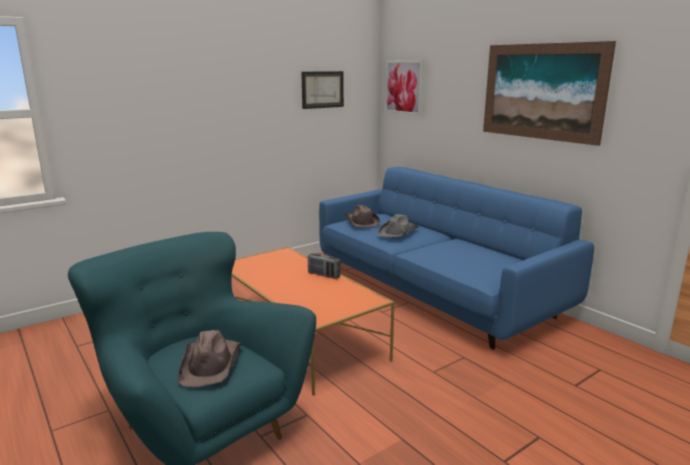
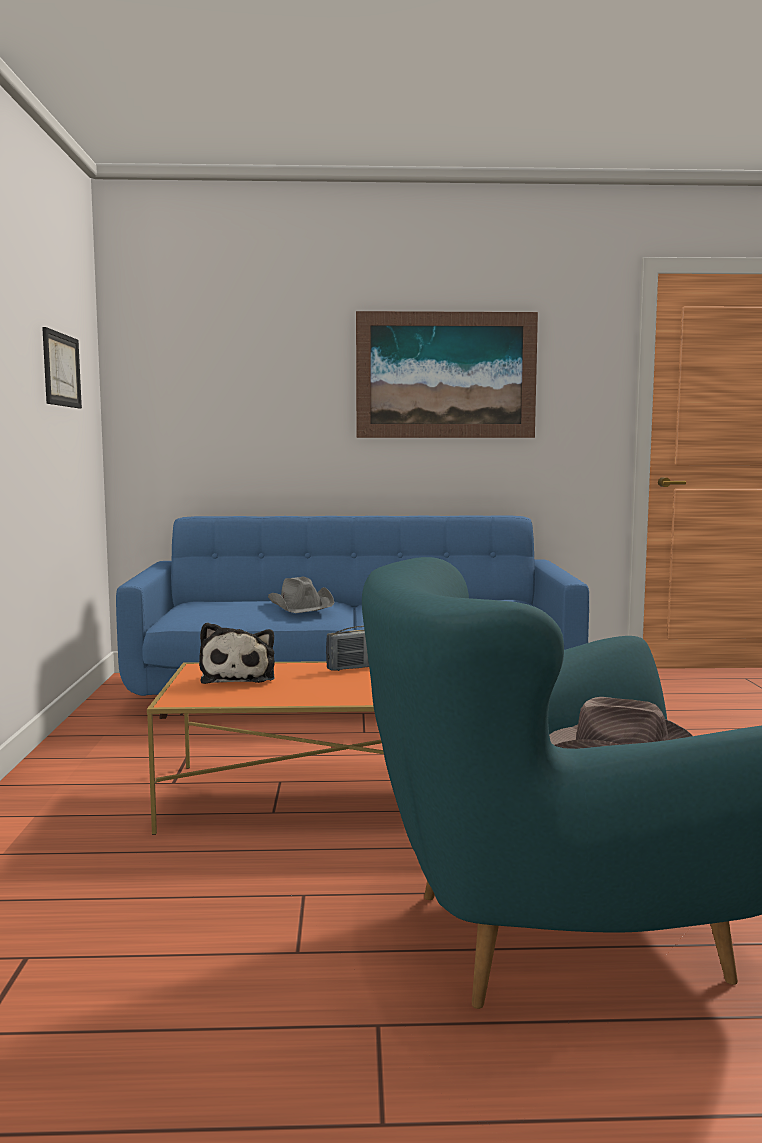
camera: 55 degrees left, 10 degrees down
(278, 261) = (239, 677): none -> plush toy
(361, 222) = (213, 609): brown hat -> none
(404, 87) = (173, 377): picture -> none

